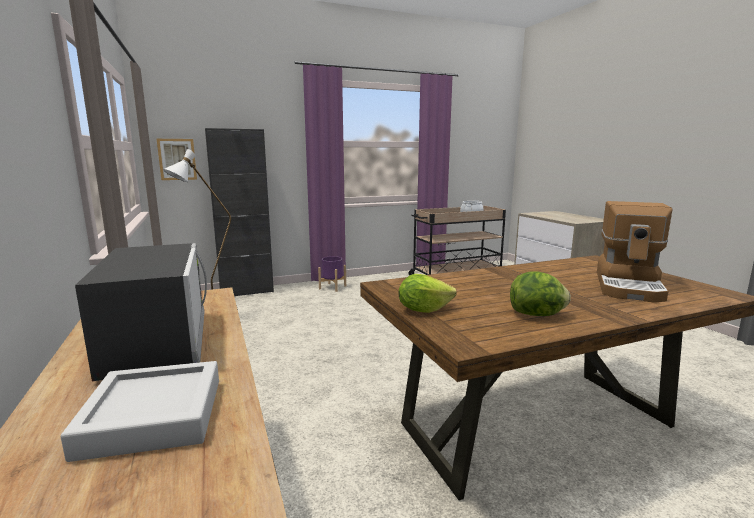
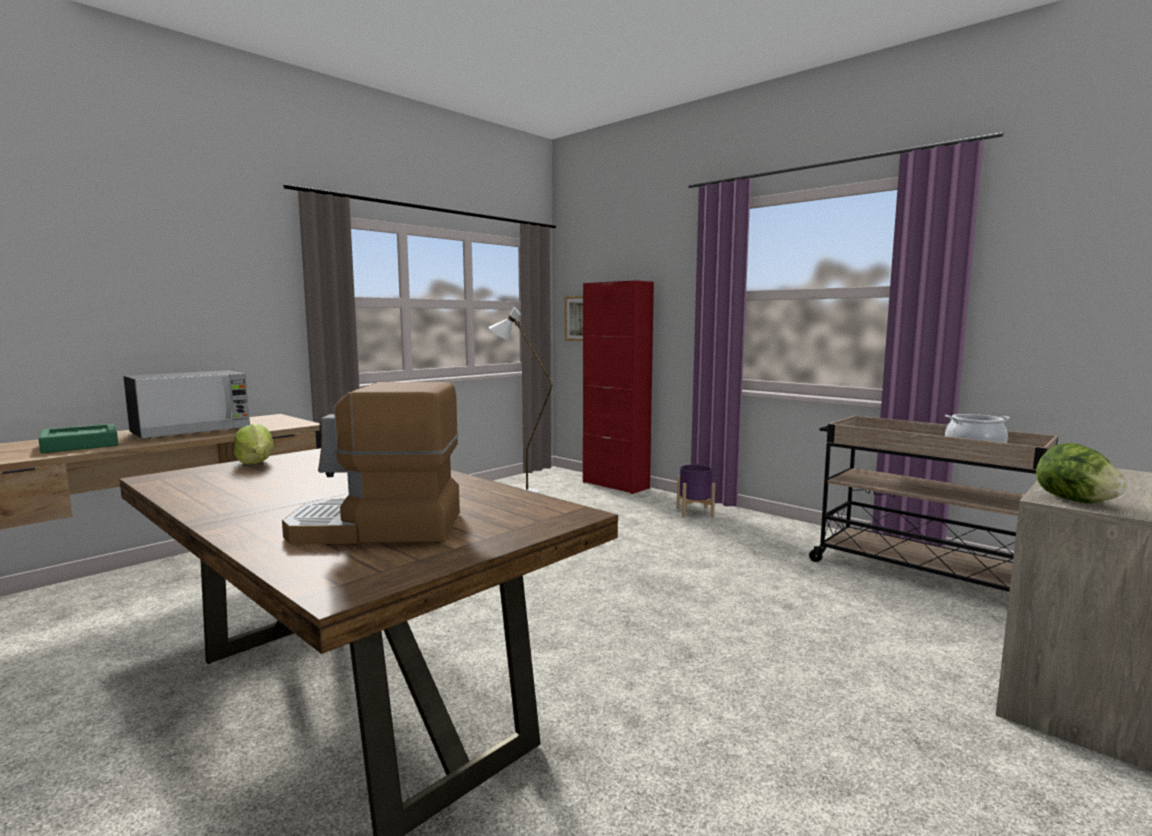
camera: 65 degrees right, 5 degrees down
(153, 416) = (80, 445): grey tray -> green tray
(246, 292) = (615, 485): black cabinet -> red cabinet
(537, 315) = (233, 492): lettuce -> lettuce (1074, 501)

